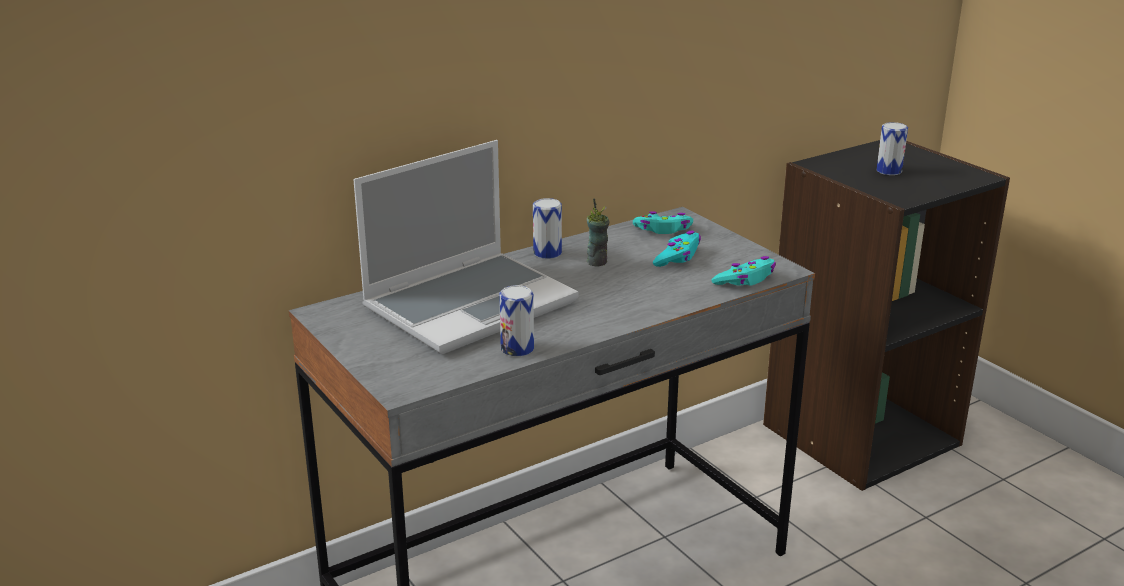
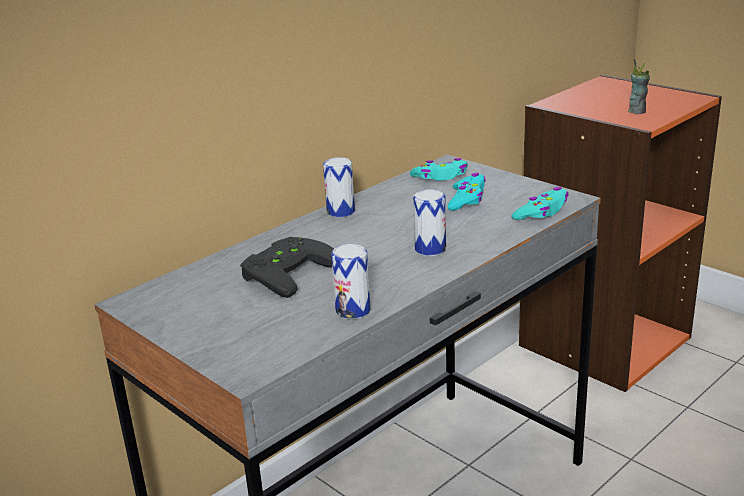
camera: 10 degrees left, 0 degrees up
(471, 304) = (286, 271): laptop -> black game controller
(597, 262) = (393, 214): cup -> cup (637, 111)
(859, 433) = (603, 340): black bookcase -> orange bookcase
(889, 171) = (617, 102): can -> can (430, 249)

